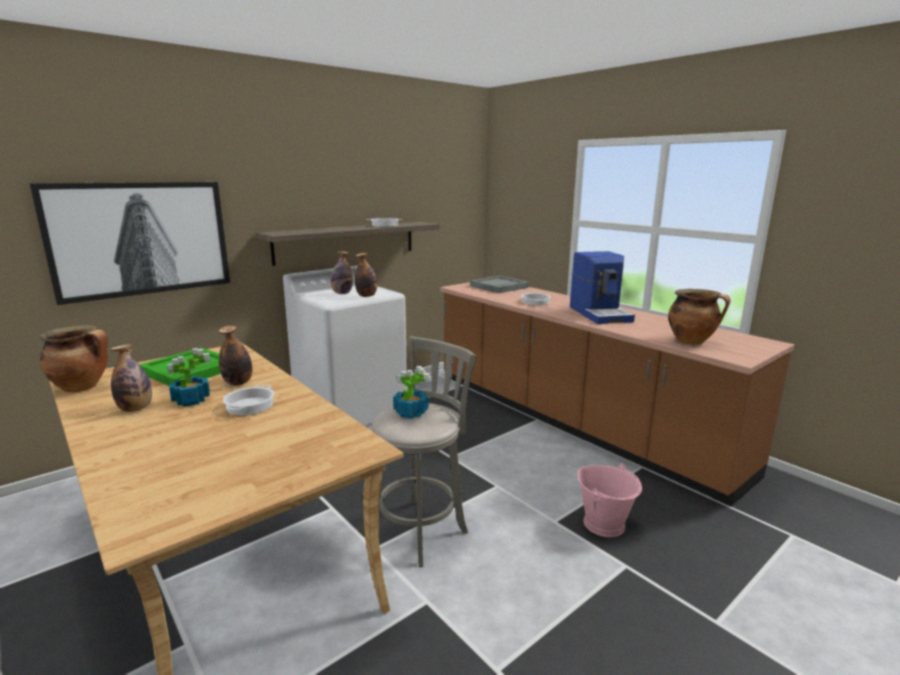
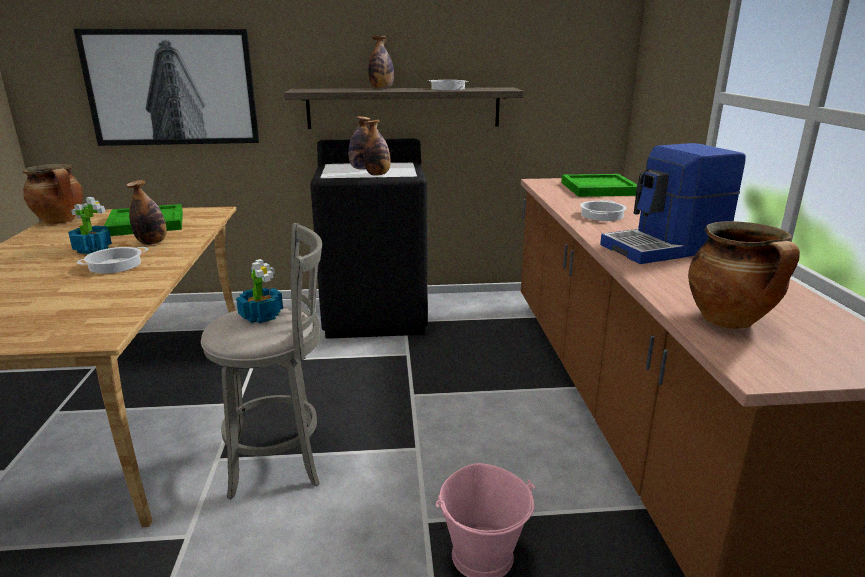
camera: 35 degrees right, 5 degrees up
(135, 409) = (49, 246): bottle -> bottle (381, 89)
(351, 414) = (376, 315): white washing machine -> black washing machine
(499, 287) = (598, 189): grey tray -> green tray
(600, 314) = (665, 248): coffee machine -> coffee machine turned 45 degrees clockwise

